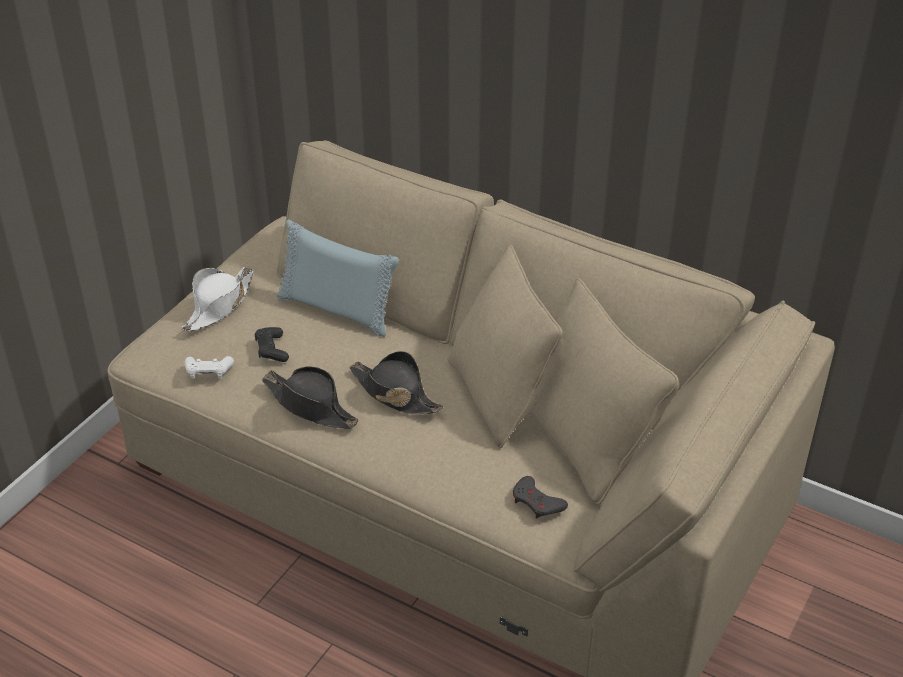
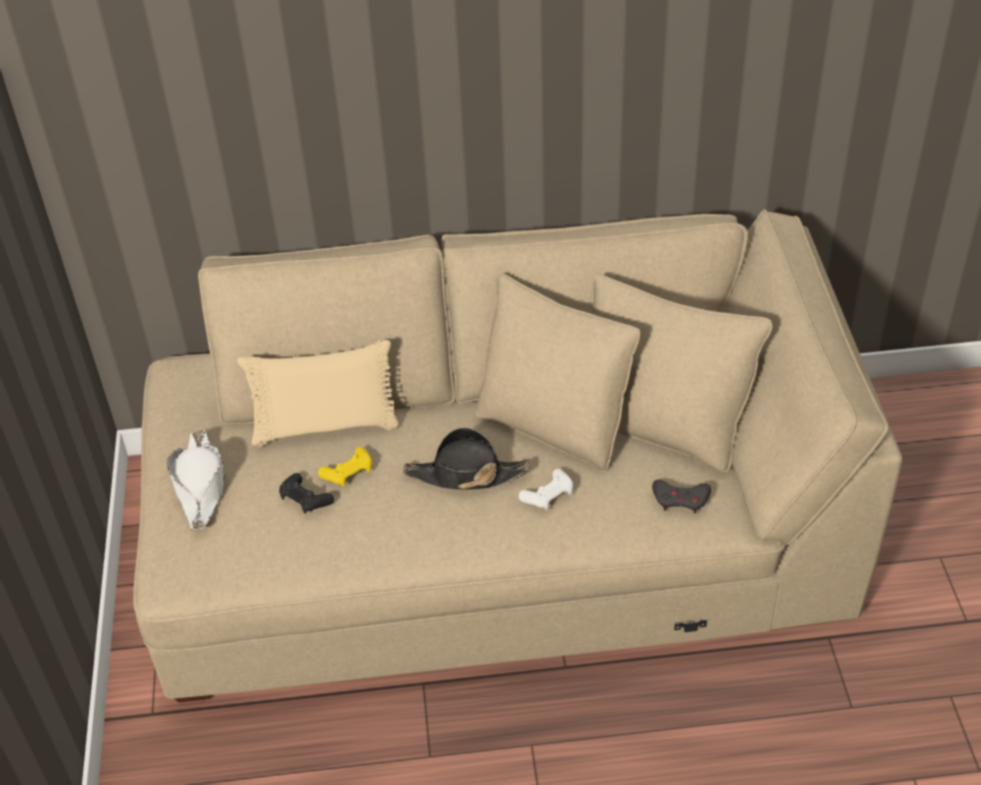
camera: 35 degrees left, 5 degrees up
(208, 372) = (263, 556): white game controller -> white game controller (548, 495)
(310, 406) = (400, 531): black hat -> none
(317, 348) = (348, 472): none -> yellow game controller
(337, 310) = (325, 425): blue pillow -> beige pillow

